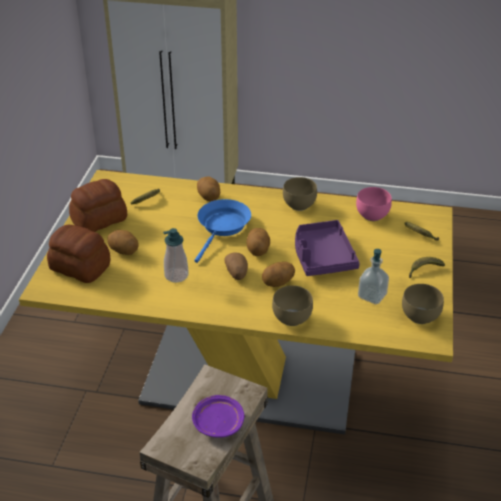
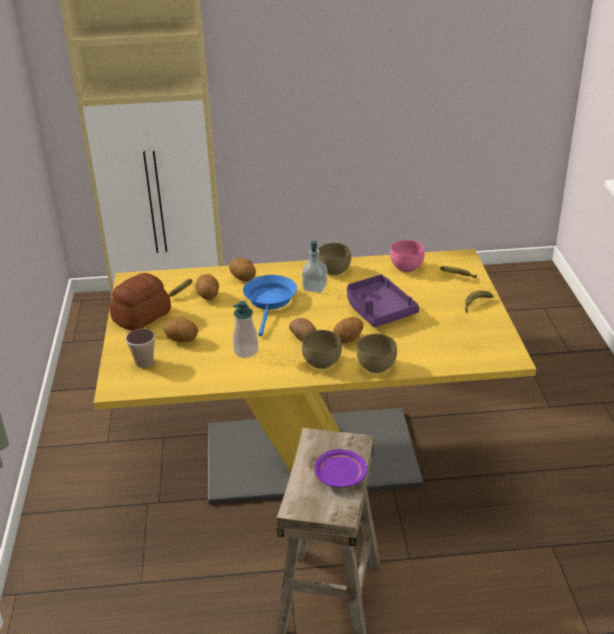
camera: 15 degrees left, 5 degrees down
(80, 268) = (144, 362): bread -> cup
(258, 251) = (315, 315): potato -> potato (208, 296)
(372, 296) = (440, 334): soap dispenser -> soap dispenser (314, 287)
(419, 317) = (491, 343): brown bowl -> brown bowl (321, 363)

